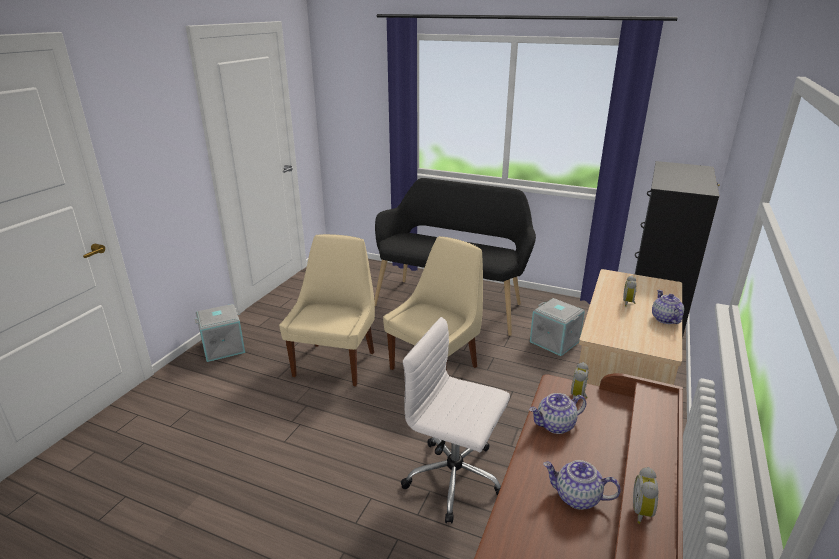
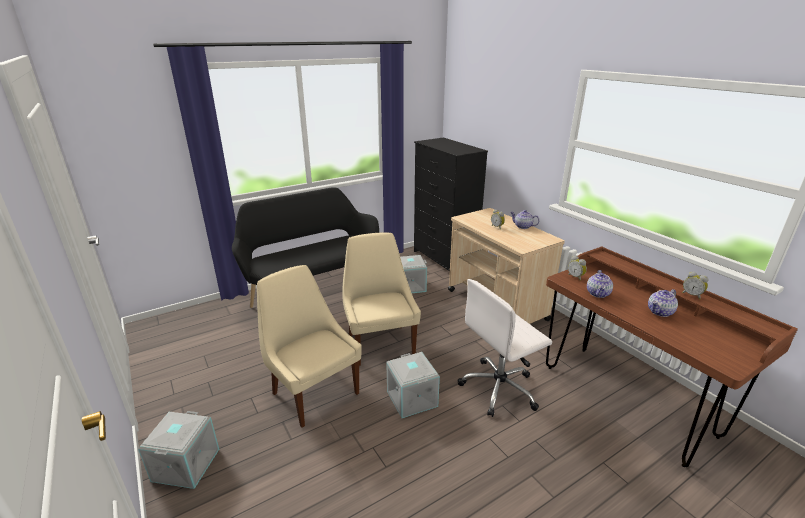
camera: 55 degrees left, 0 degrees up
(378, 420) = (411, 399): none -> grey storage box

